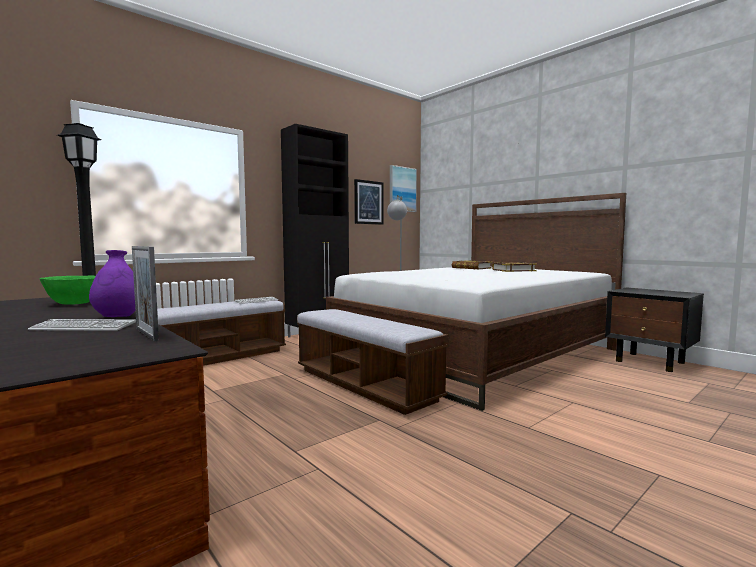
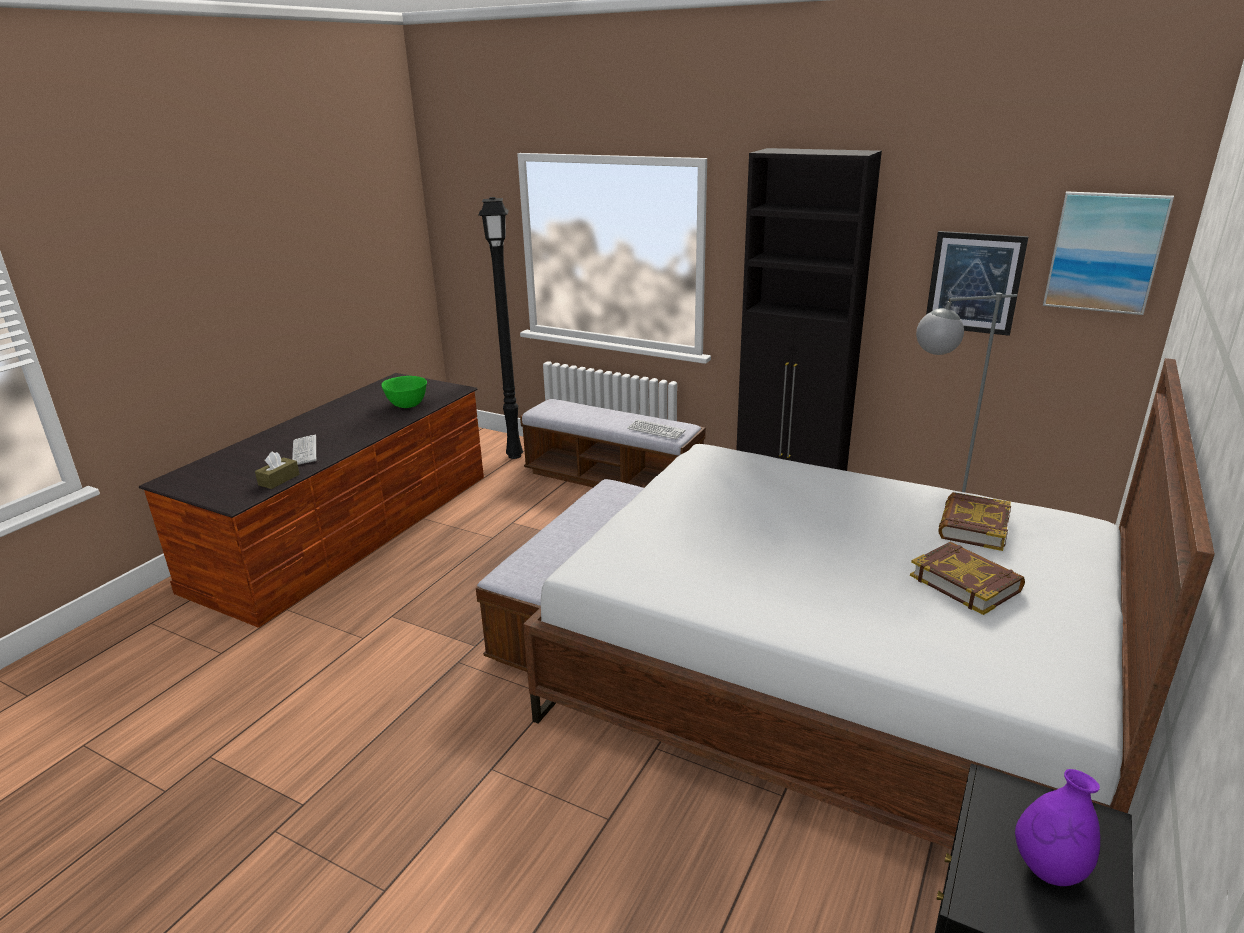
camera: 70 degrees right, 20 degrees up
(117, 317) = (343, 445): purple vase -> purple vase (1049, 868)
(146, 334) = (279, 480): picture frame -> brown tissue box

